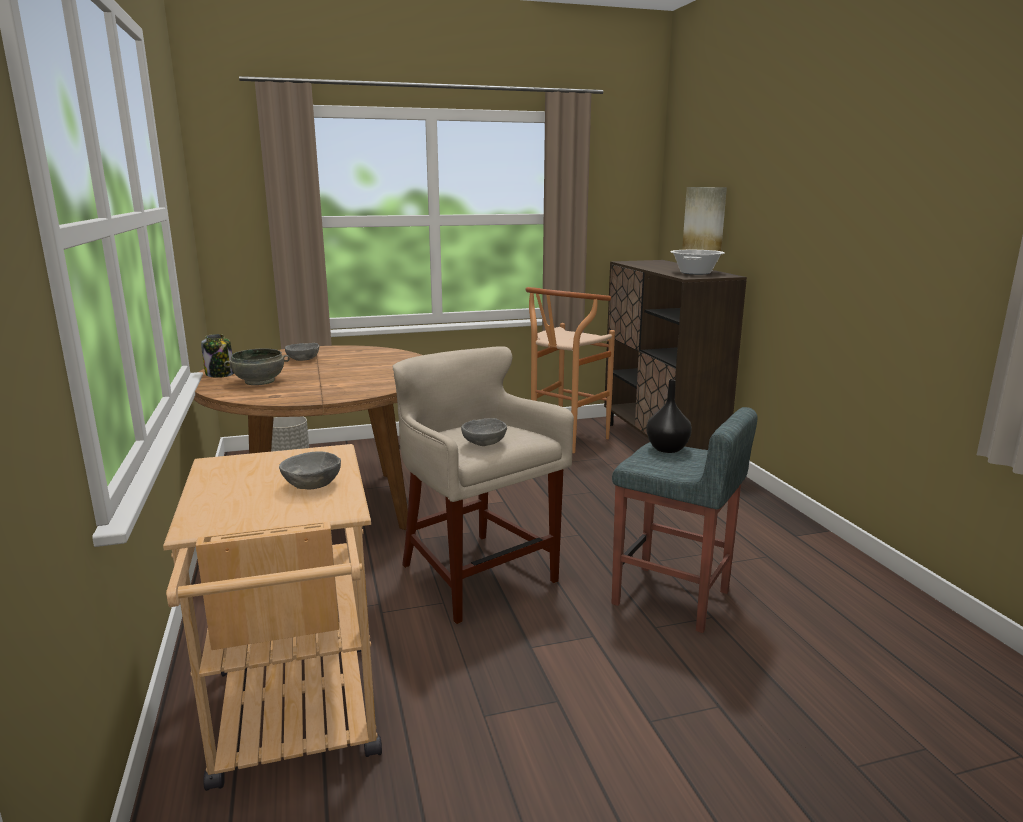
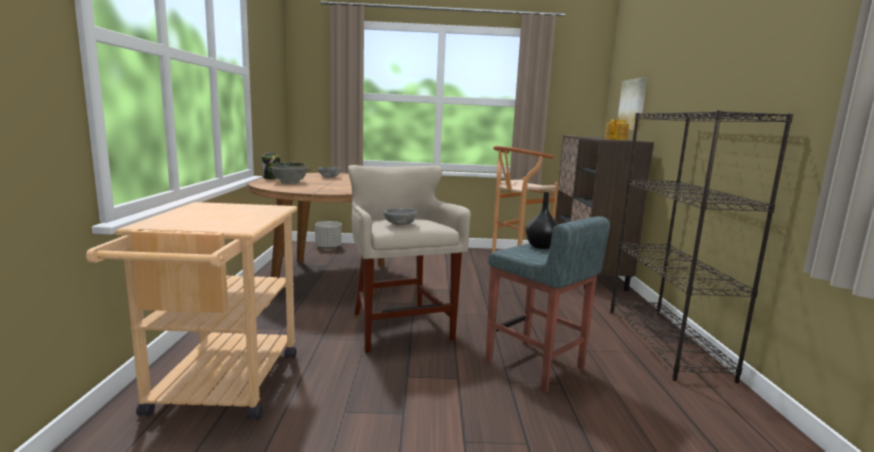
camera: 15 degrees right, 5 degrees down
(312, 485) = (241, 218): grey bowl -> none
(696, 273) = (616, 139): cooking pot -> teapot
(797, 536) = (666, 342): none -> black bookcase

